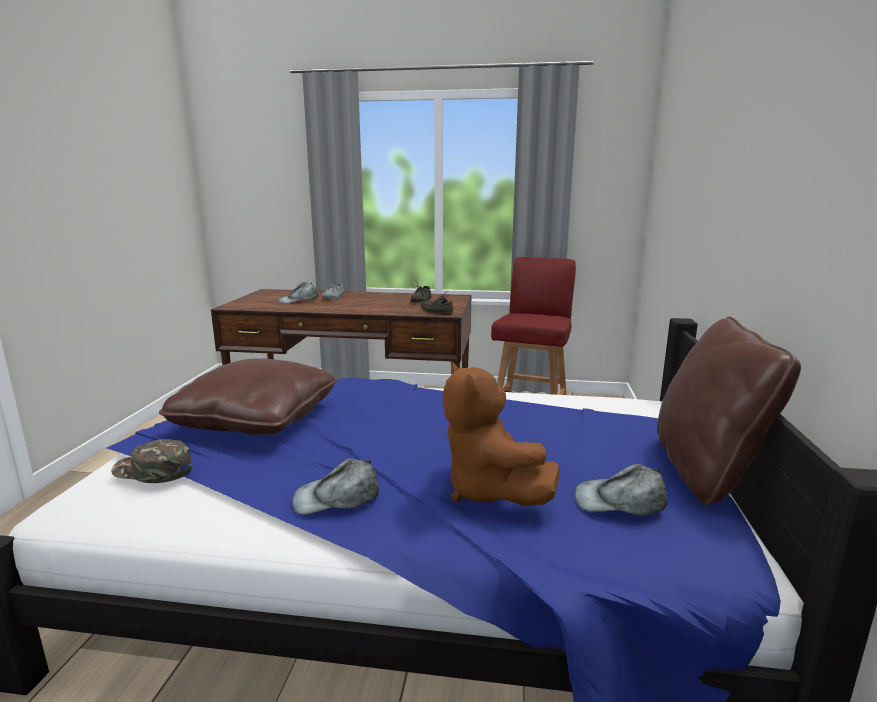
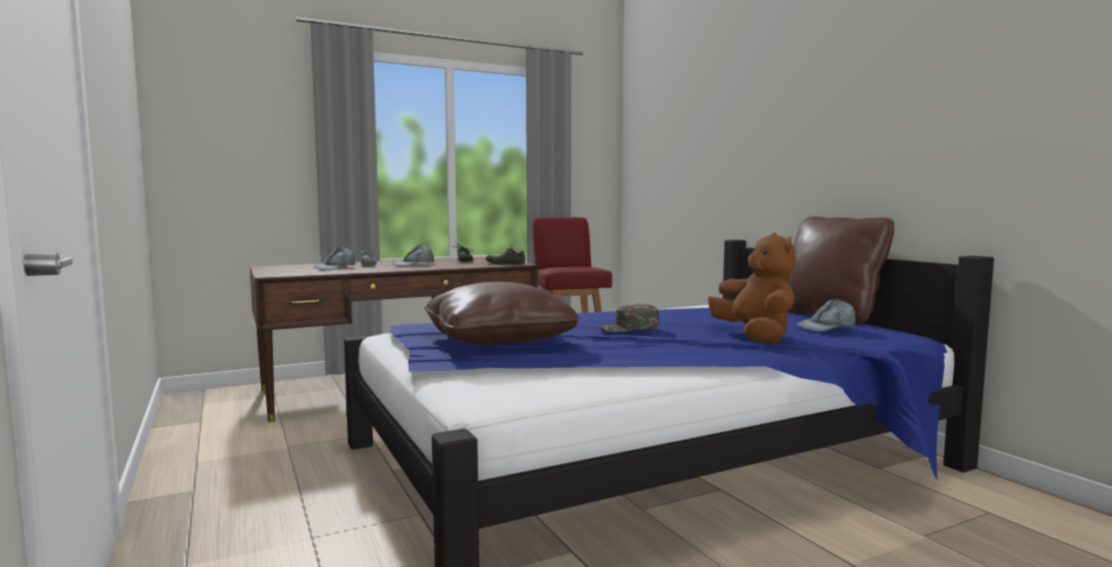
camera: 35 degrees left, 10 degrees down
(152, 470) = (504, 369): green cap -> green cap (628, 328)
(337, 497) = (683, 352): grey cap -> grey cap (414, 264)
(489, 491) = (755, 337): brown plush toy -> brown plush toy turned 135 degrees counterclockwise

